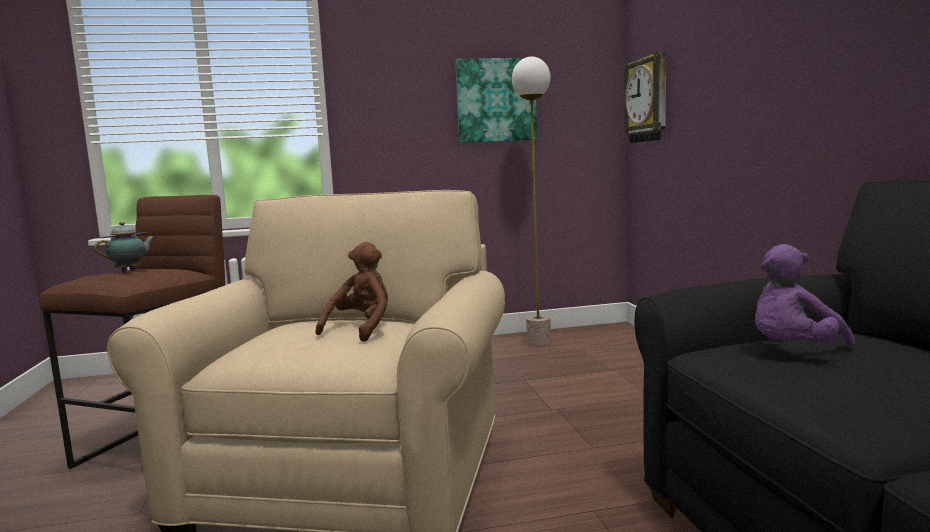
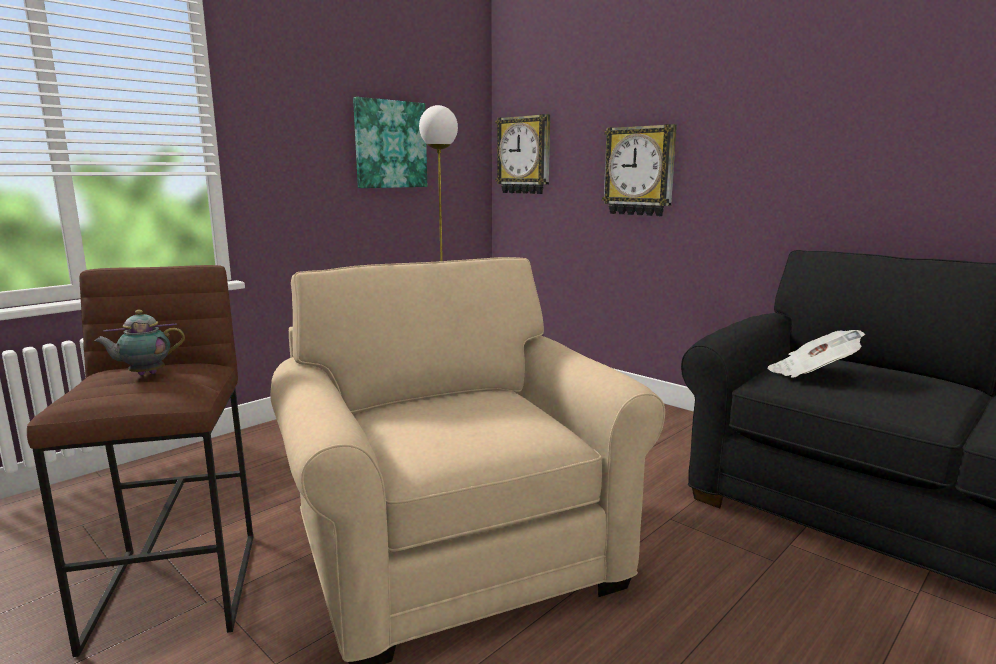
camera: 35 degrees left, 5 degrees up
(130, 270) = (144, 374): teapot -> teapot turned 120 degrees counterclockwise
(361, 329) = (485, 404): brown plush toy -> none
(740, 101) = (640, 171): none -> wall clock
(793, 351) = (811, 374): purple plush toy -> newspaper

